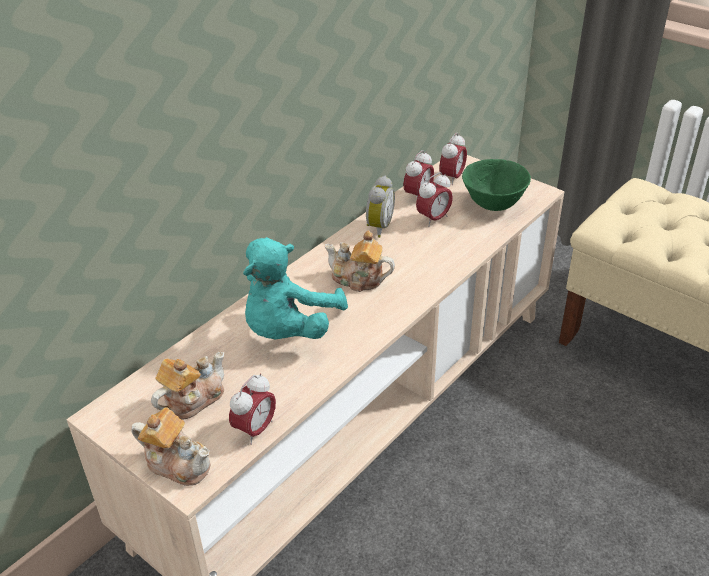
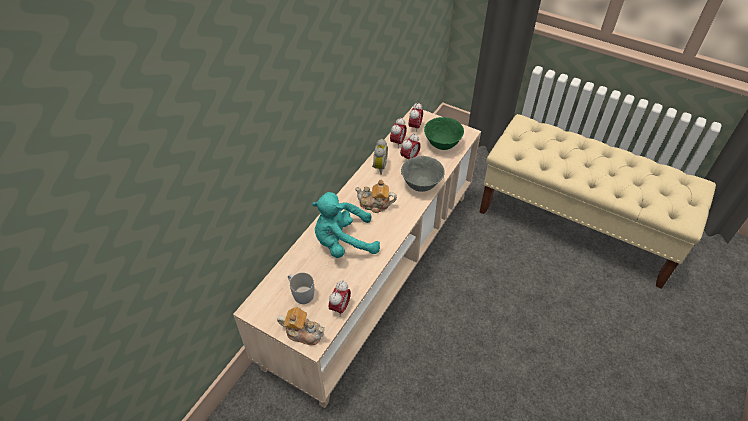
camera: 10 degrees left, 10 degrees up
(192, 399) = (300, 293): teapot -> white mug
(289, 330) = (343, 242): turquoise plush toy -> turquoise plush toy turned 60 degrees clockwise
(445, 258) = (421, 185): none -> grey bowl

